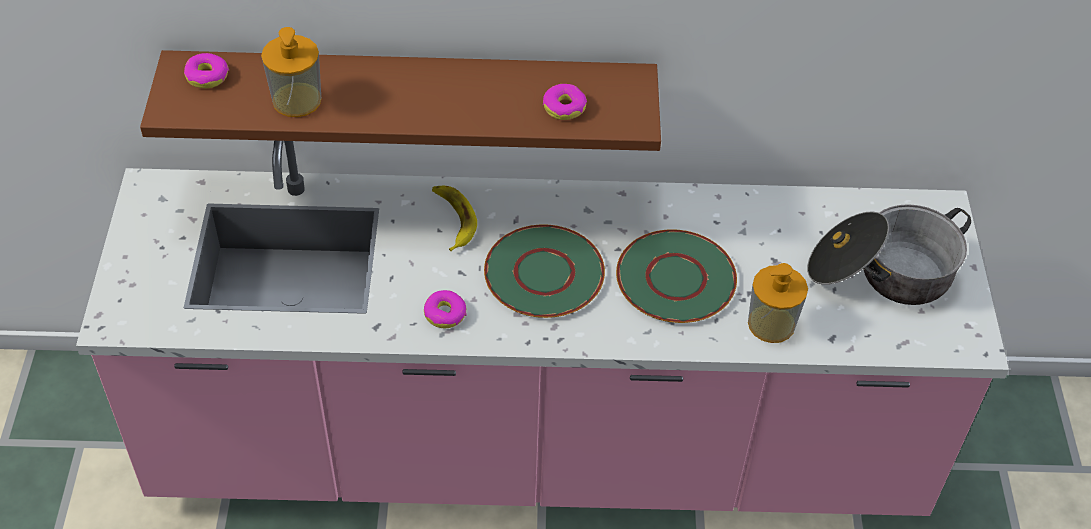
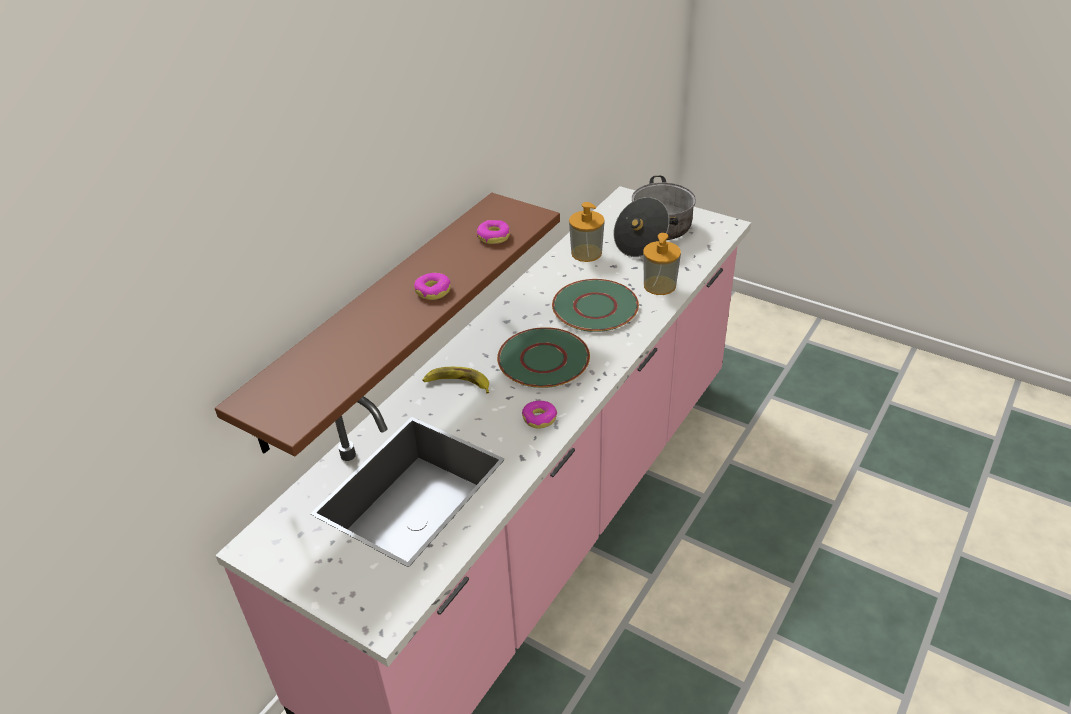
camera: 55 degrees left, 10 degrees down
(207, 76) = (277, 389): donut -> donut (433, 291)
(297, 100) = (358, 350): soap dispenser -> soap dispenser (586, 253)

